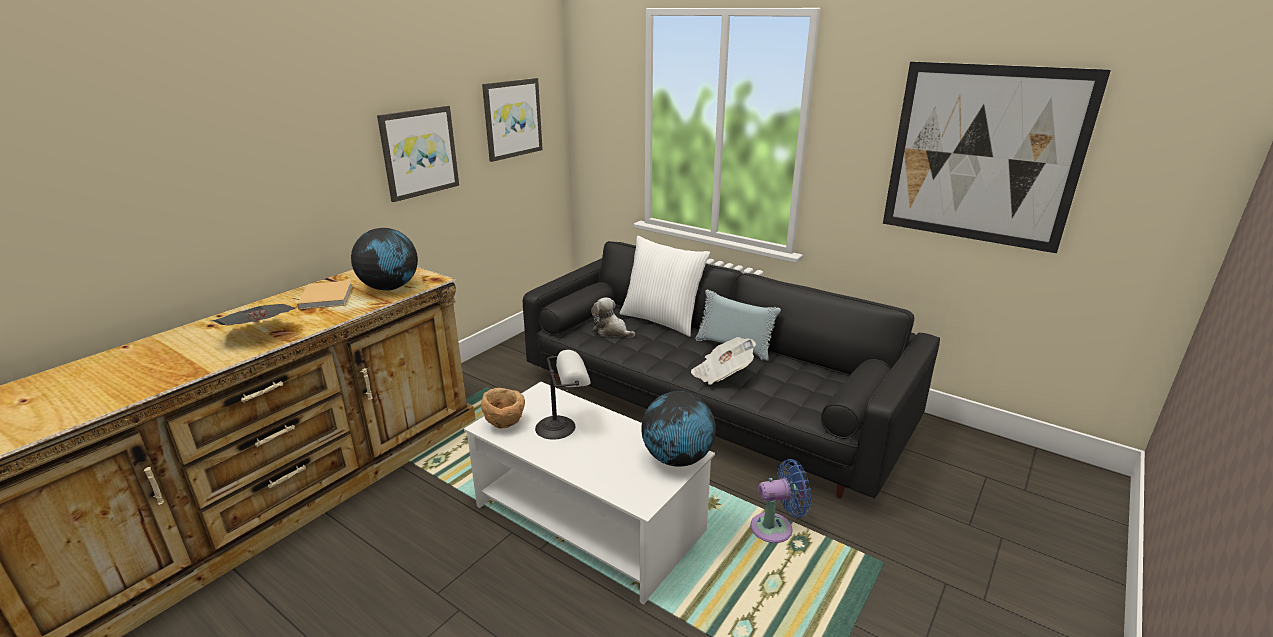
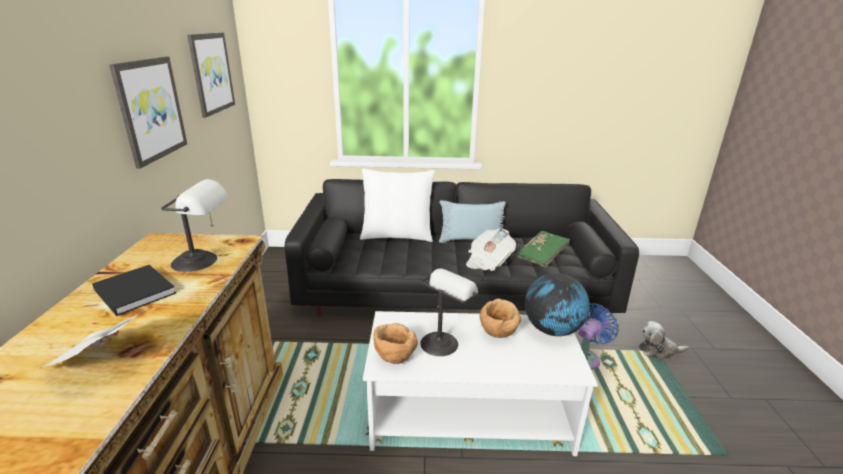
camera: 35 degrees left, 0 degrees up
(327, 296) = (134, 290): beige book -> black book
(390, 288) = (204, 261): globe -> table lamp
(611, 331) = (370, 254): plush toy -> plush toy (658, 351)
(618, 441) = (498, 334): none -> brown bowl
(794, 388) = (542, 256): none -> green book
(983, 155) = (604, 73): picture -> none

